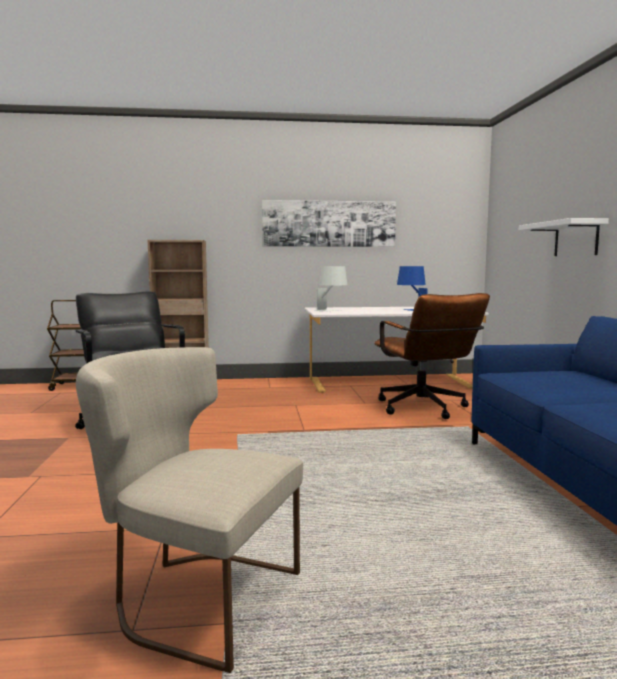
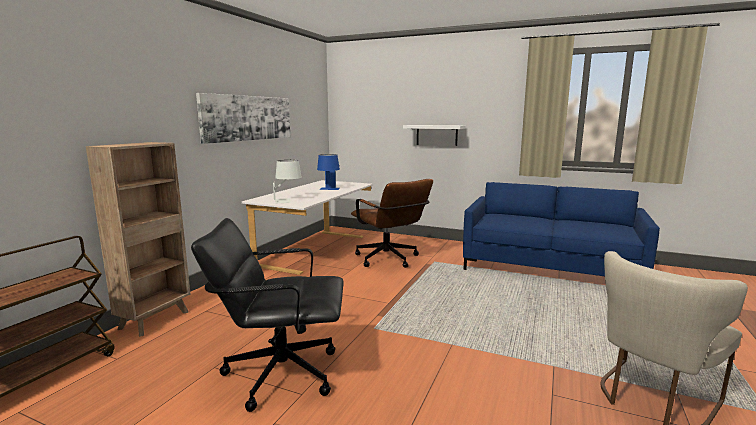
camera: 60 degrees left, 5 degrees up
(425, 410) = (390, 260): brown office chair -> brown office chair turned 45 degrees clockwise

